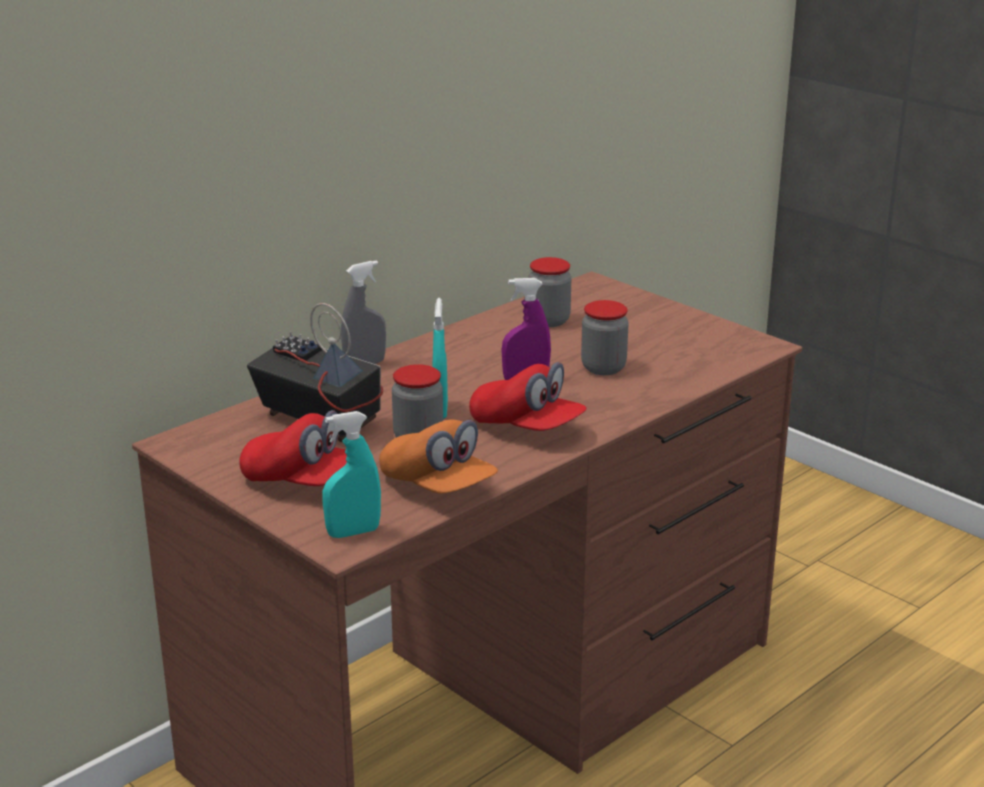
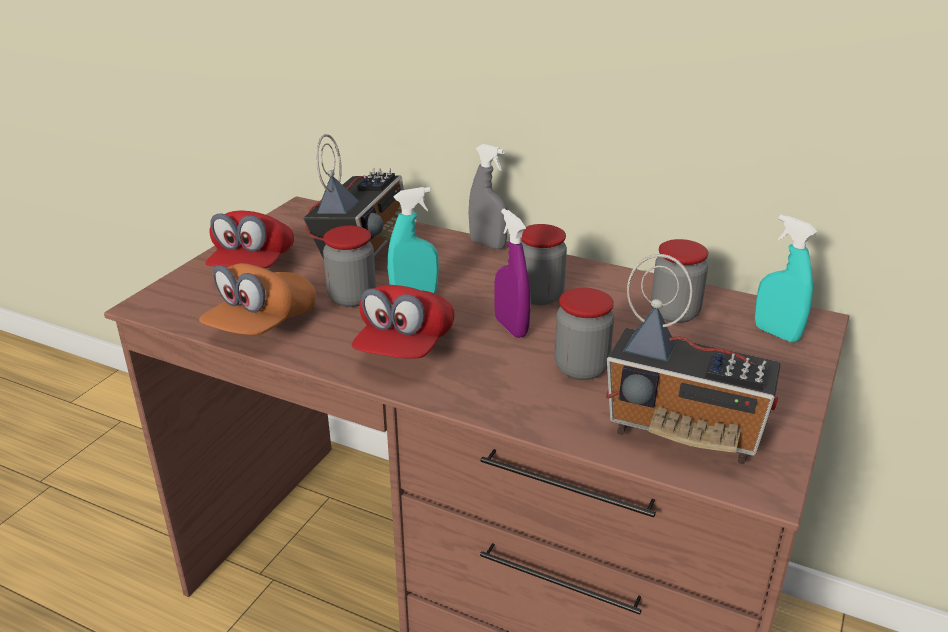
camera: 70 degrees right, 5 degrees up
(353, 532) = (169, 304): turquoise spray bottle -> turquoise spray bottle (776, 333)
(482, 361) = (539, 296): none -> jar
(700, 353) = (685, 431): none -> radio

